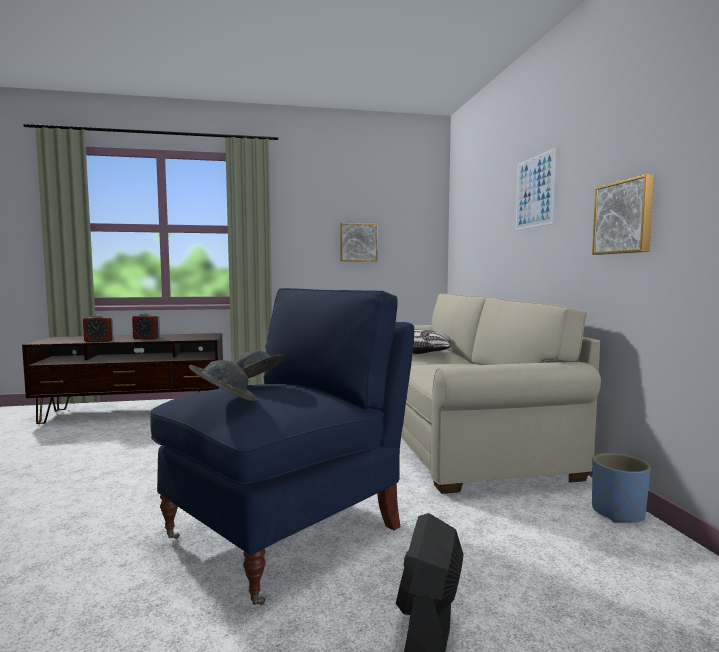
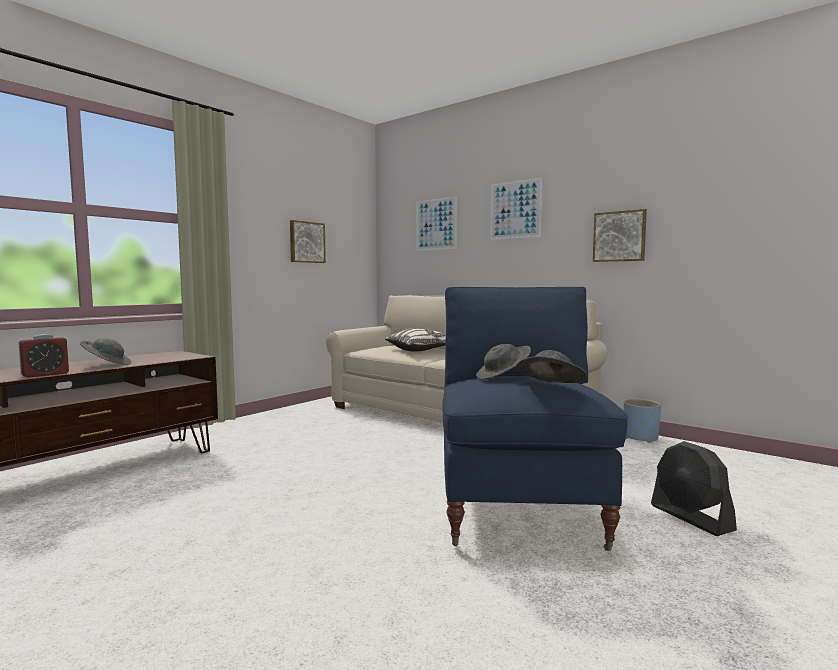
camera: 40 degrees left, 0 degrees up
(146, 338) = (107, 364): alarm clock -> grey hat
(481, 215) = (436, 224): none -> picture

